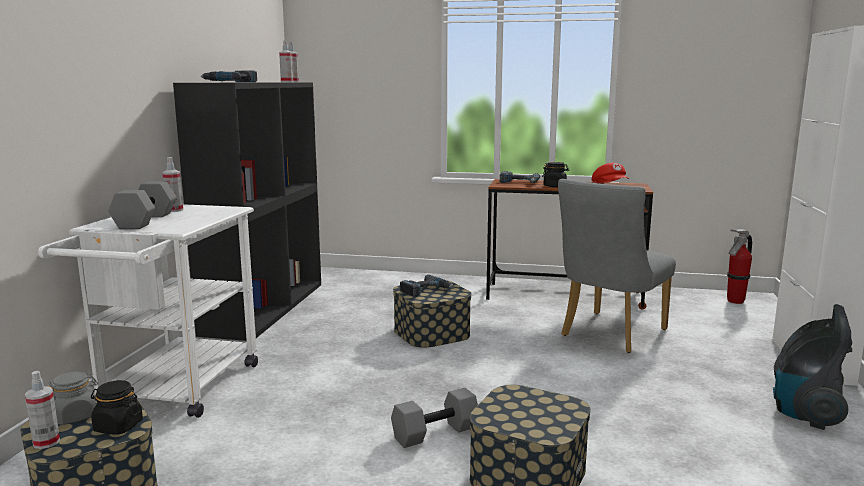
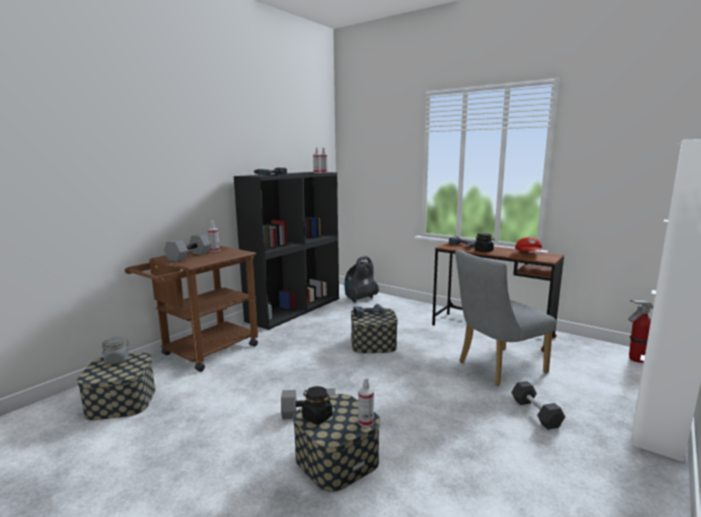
camera: 25 degrees right, 0 degrees up
(46, 442) = (92, 372): spray bottle -> spray bottle (366, 422)
(118, 426) = (127, 371): black jar -> black jar (317, 417)
(174, 391) = (204, 353): white cart -> brown cart
(693, 372) = (535, 413): none -> black dumbbell
(805, 413) = (602, 473): vacuum cleaner -> vacuum cleaner (360, 298)

